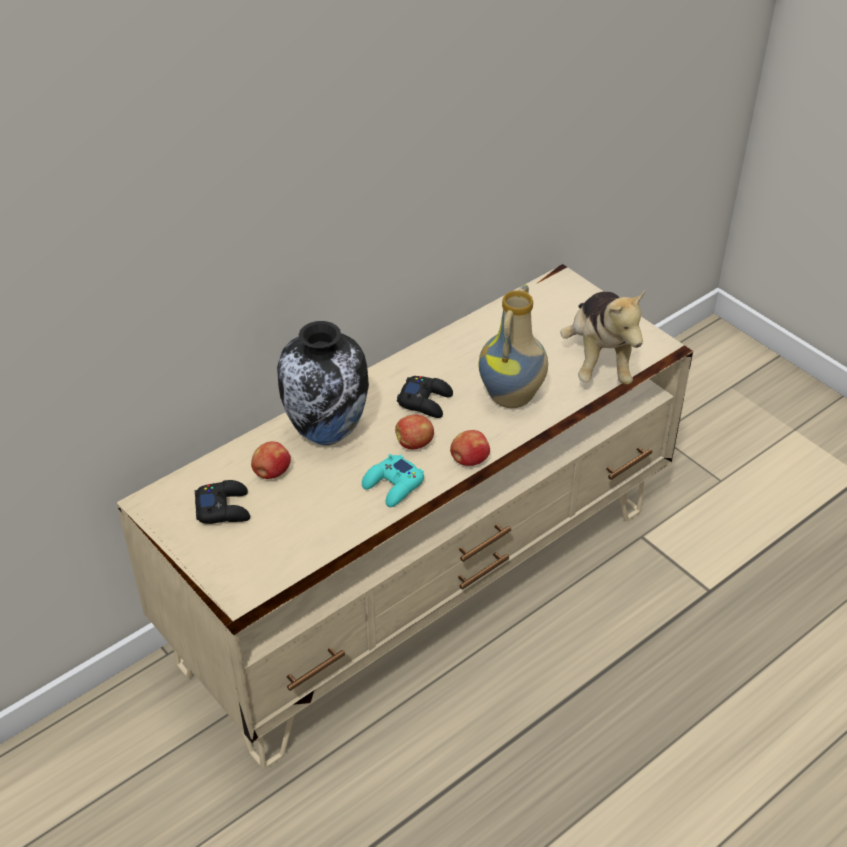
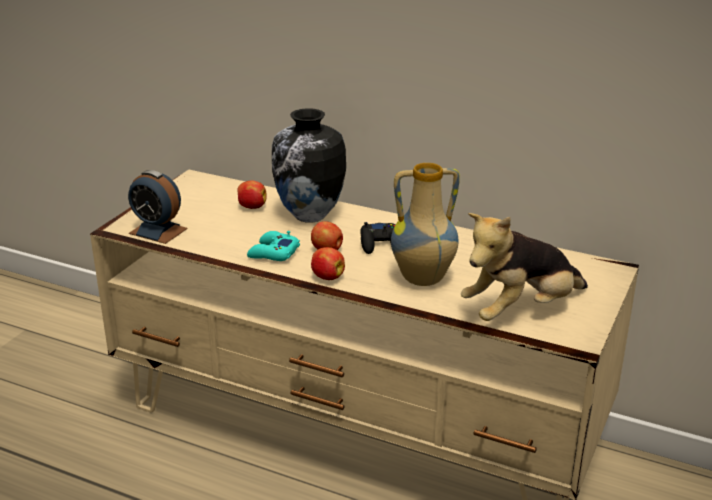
camera: 65 degrees right, 15 degrees down
(224, 508) = (205, 201): black game controller -> none
(274, 568) = (158, 231): none -> alarm clock

